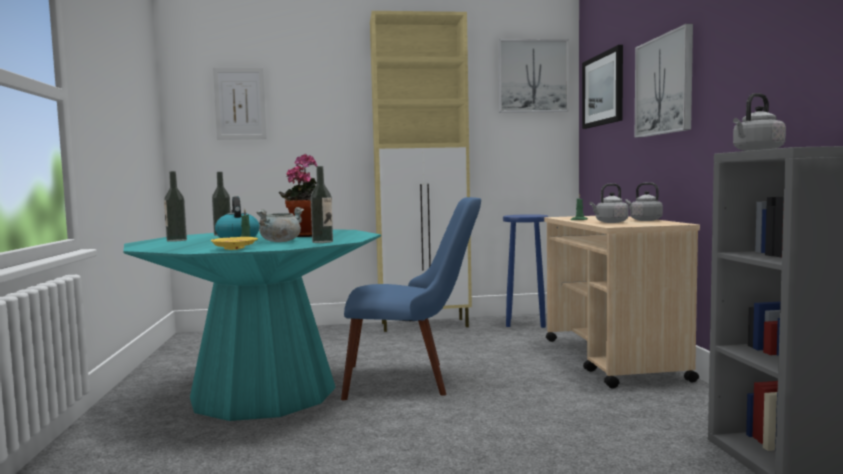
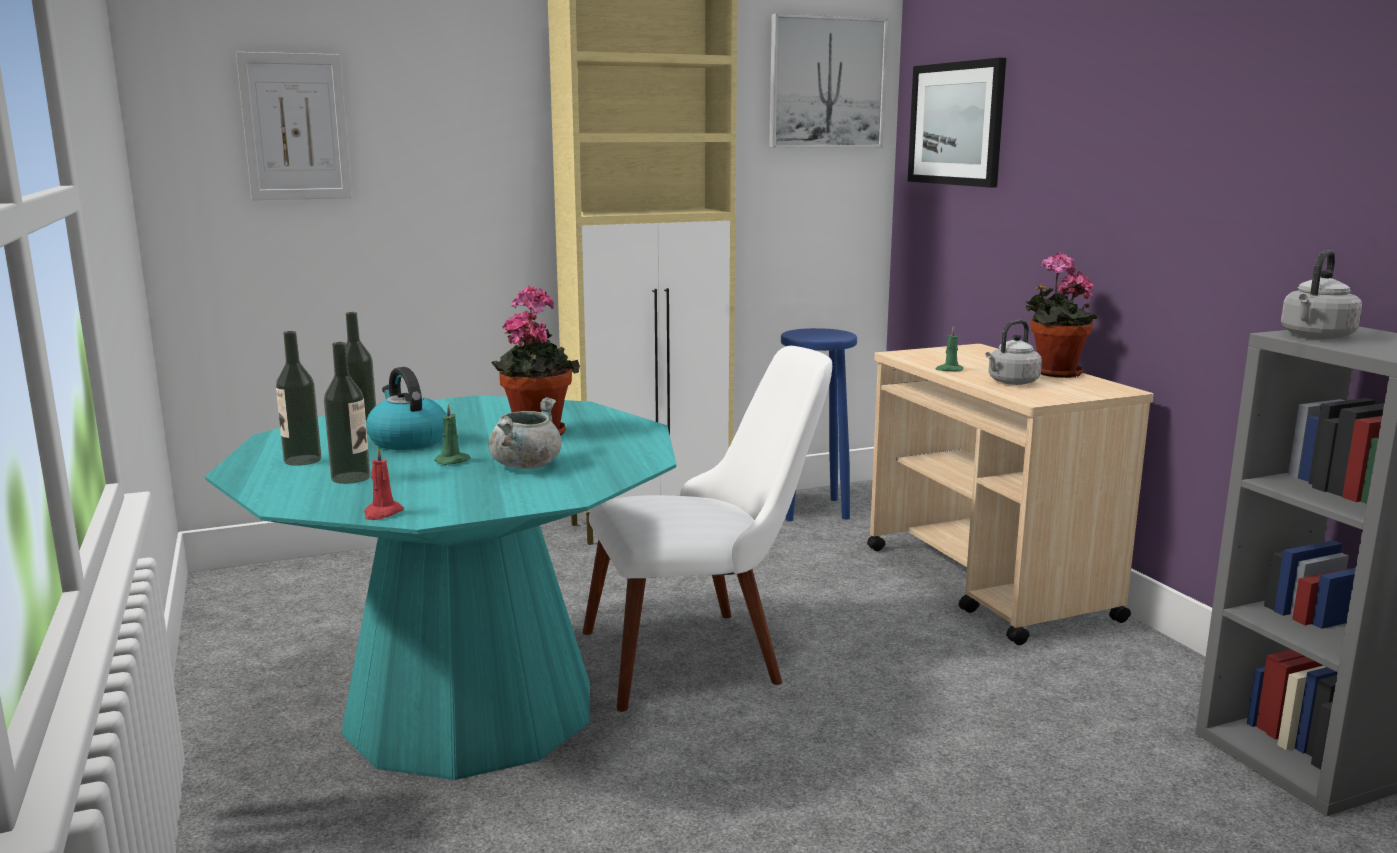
camera: 15 degrees left, 10 degrees up
(180, 250) = (382, 513): none -> red candle
(234, 248) = (480, 502): yellow plate -> none
(322, 242) = (609, 466): bottle -> bottle (351, 478)
(412, 379) = (706, 653): blue chair -> white chair
(644, 220) = (1053, 373): grey kettle -> potted plant
(664, 85) = (1093, 152): picture -> none

